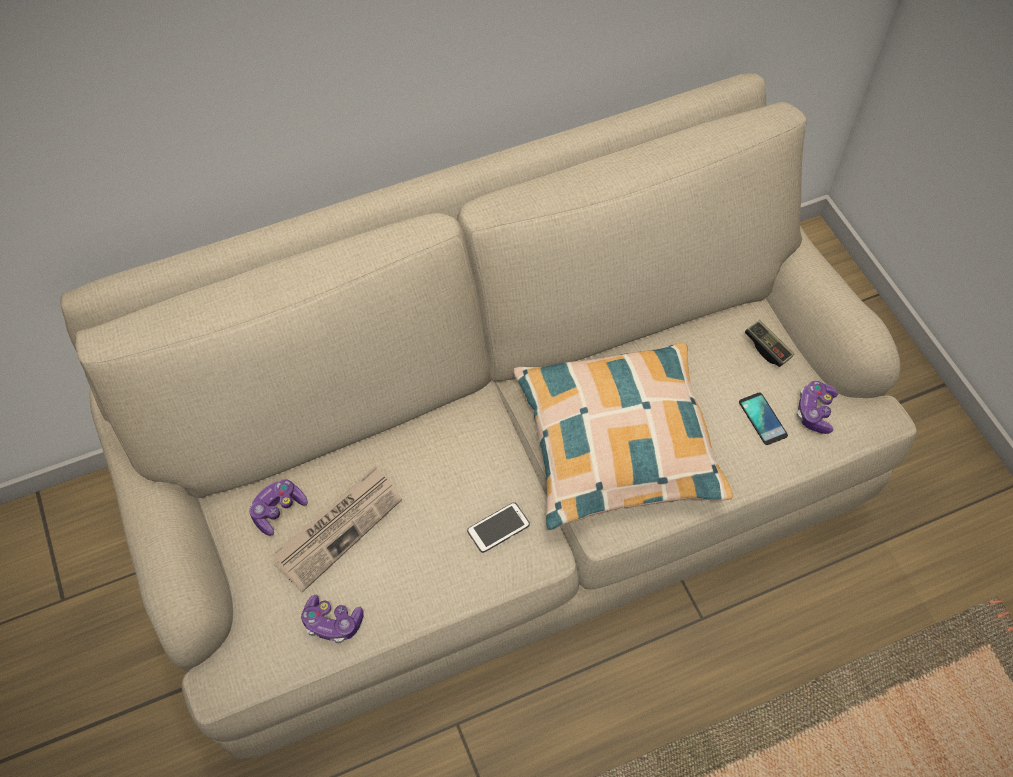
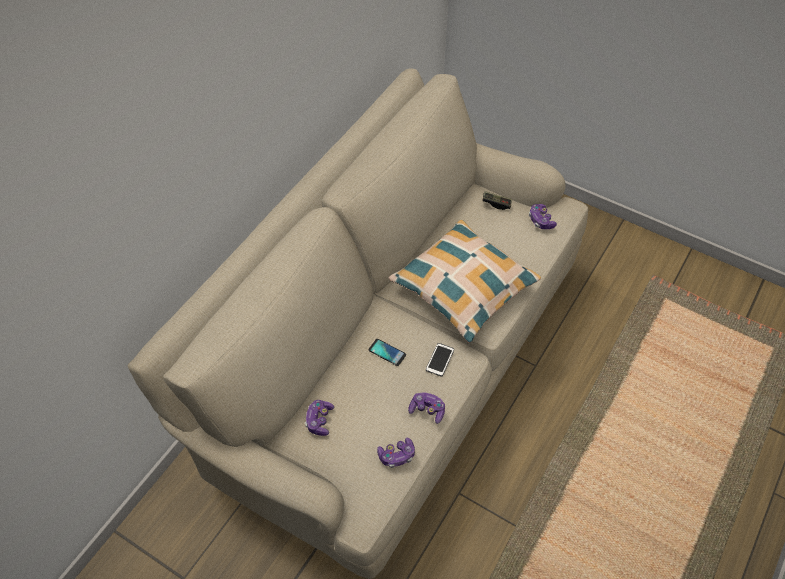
camera: 35 degrees left, 5 degrees down
(338, 528) = (360, 409): newspaper -> none
(422, 587) = (427, 410): none -> game controller
(762, 419) = (520, 237): phone -> phone (387, 352)

